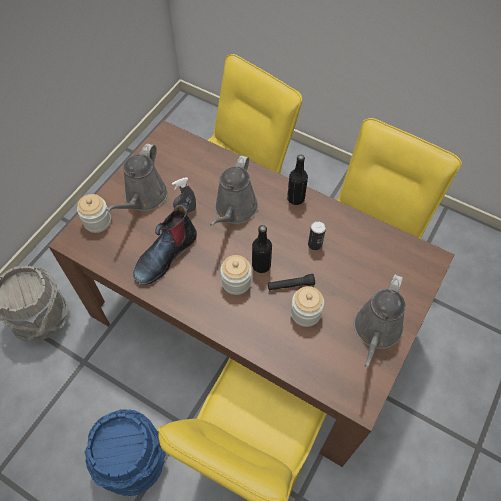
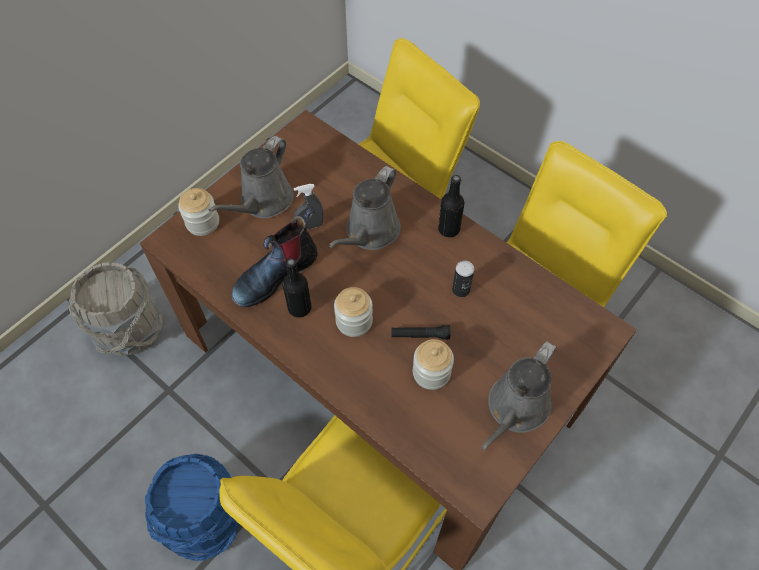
camera: 10 degrees right, 0 degrees up
(261, 265) = (389, 305): black bottle -> black bottle (299, 308)

